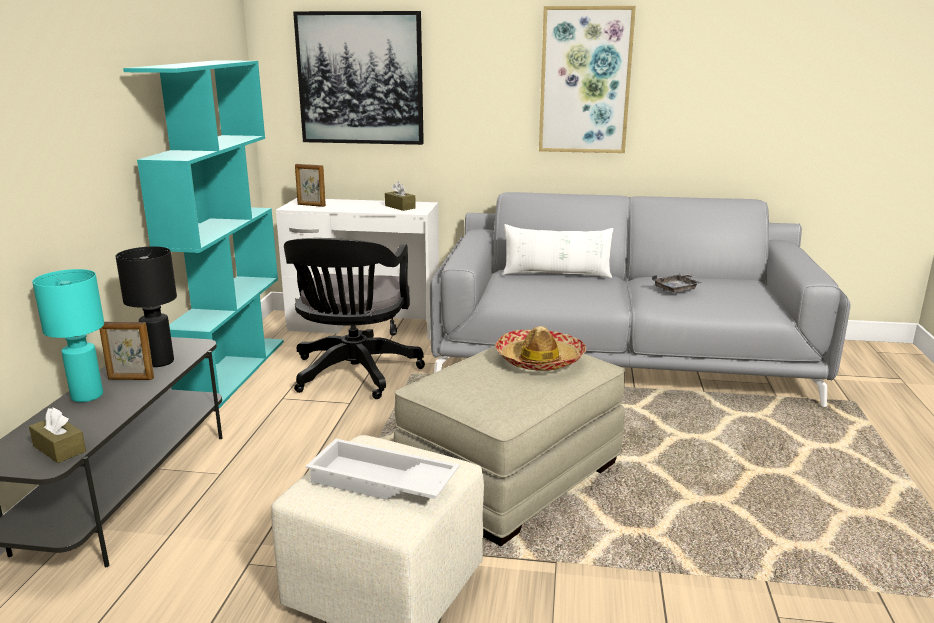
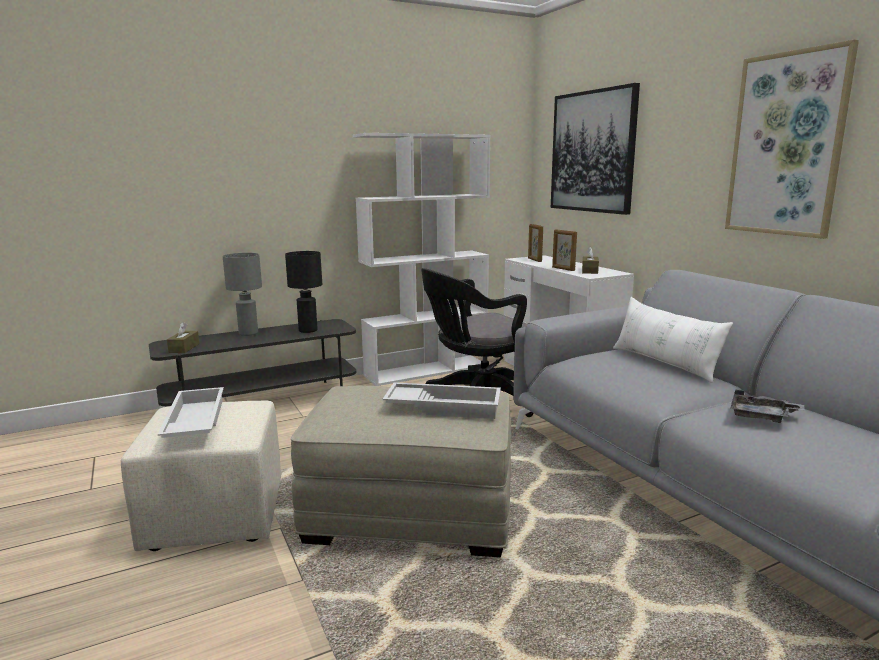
camera: 55 degrees right, 5 degrees down
(88, 396) = (248, 333): turquoise table lamp -> grey table lamp
(131, 379) = (279, 333): picture frame -> picture frame (563, 269)
(233, 370) = (427, 370): turquoise bookcase -> white bookcase
(540, 360) = (444, 406): hat -> white tray

